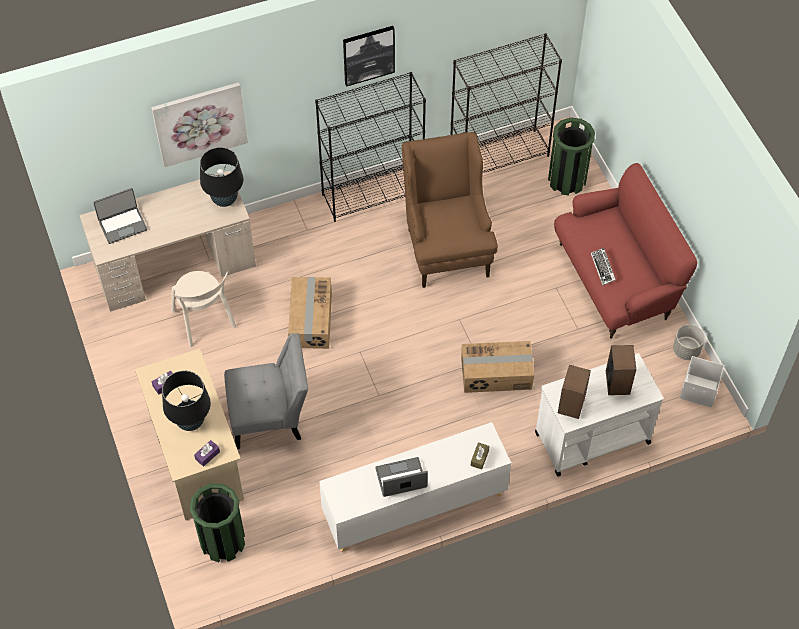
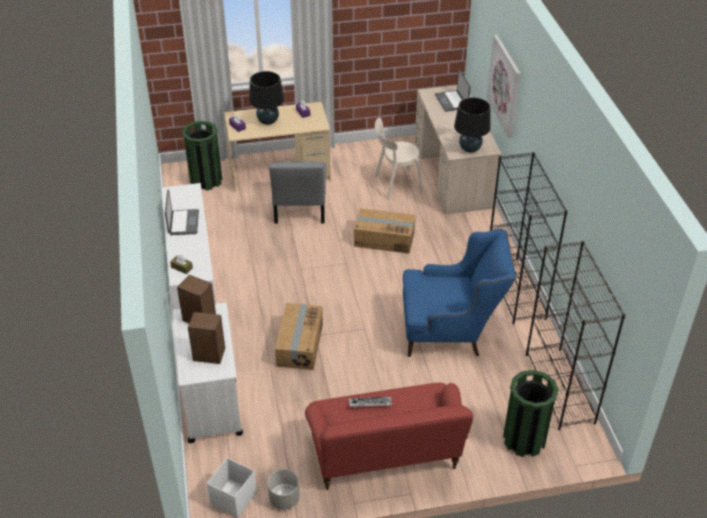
camera: 100 degrees right, 15 degrees down
(368, 54) = (561, 154): picture -> none
(446, 244) = (451, 332): brown armchair -> blue armchair

